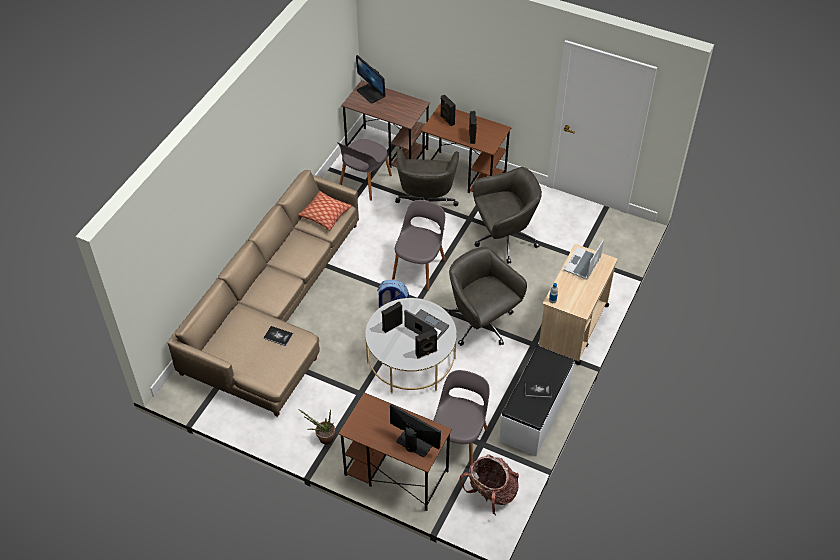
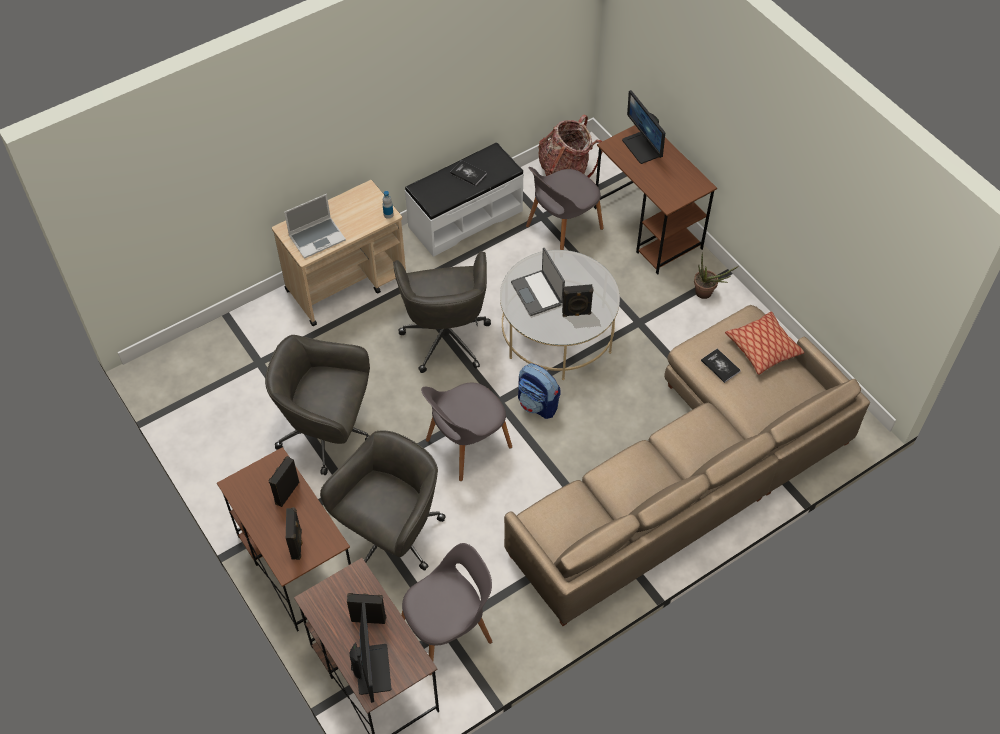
camera: 150 degrees left, 5 degrees up
(325, 215) = (567, 518): pillow -> pillow (763, 348)
(426, 353) = (557, 265): black speaker -> black speaker (368, 617)

